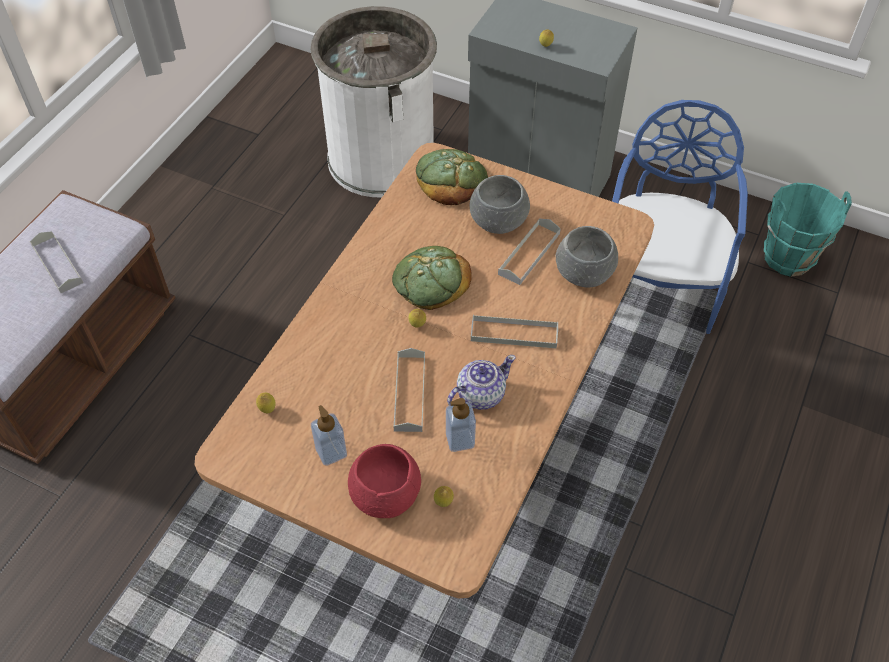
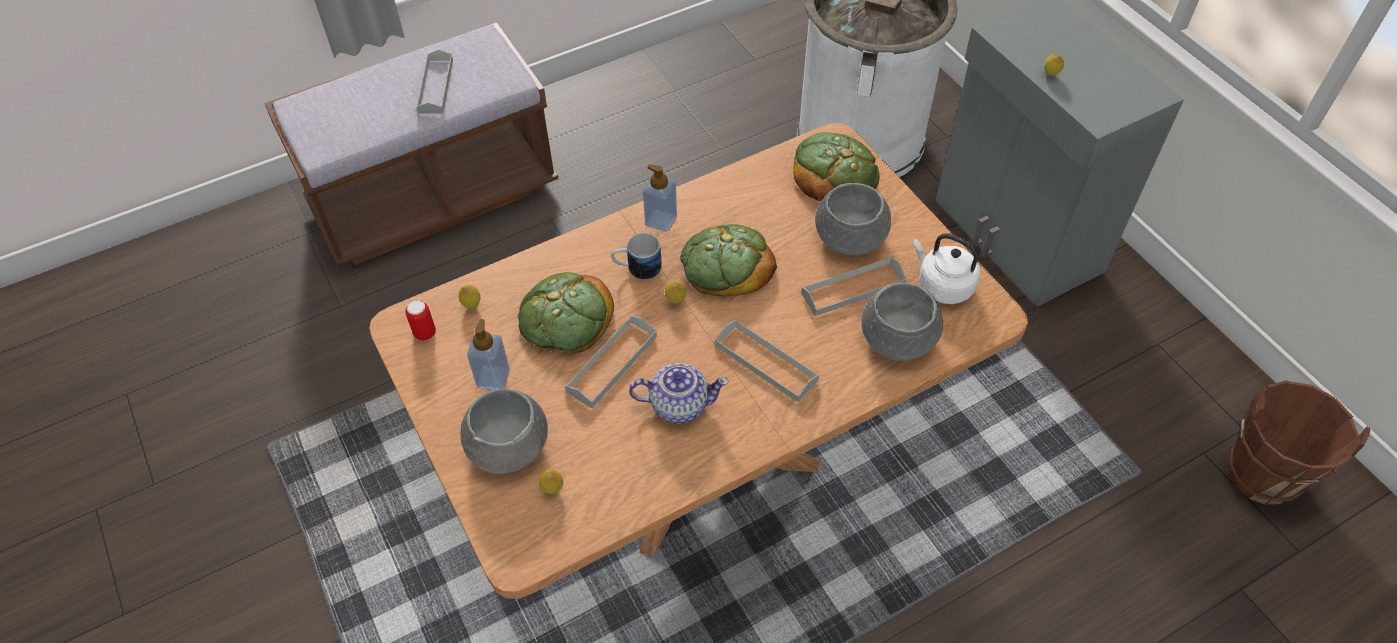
camera: 35 degrees right, 0 degrees up
(248, 450) = (425, 333): none -> can
(348, 379) = (566, 318): none -> bread
(369, 317) = (637, 268): none -> mug
(384, 493) = (507, 446): red bowl -> grey bowl
(460, 440) = (621, 438): soap dispenser -> soap dispenser (661, 221)
(583, 222) = (942, 285): none -> white kettle
(656, 284) = (1066, 418): blue chair -> none
(787, 258) = (1261, 475): turquoise bucket -> brown bucket

